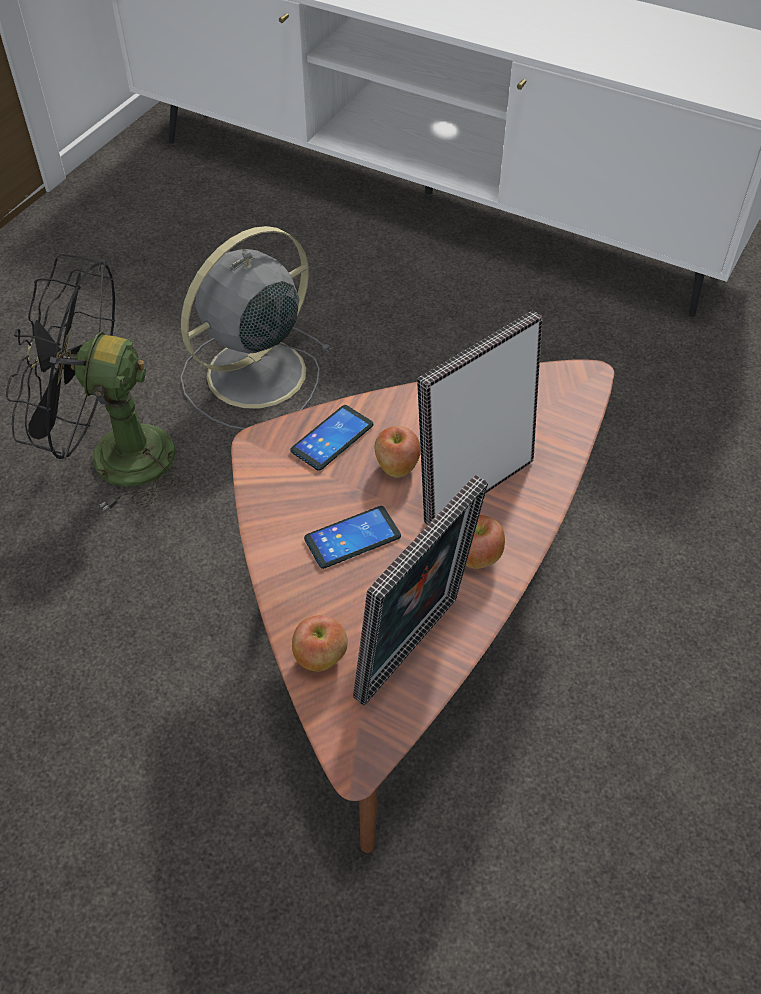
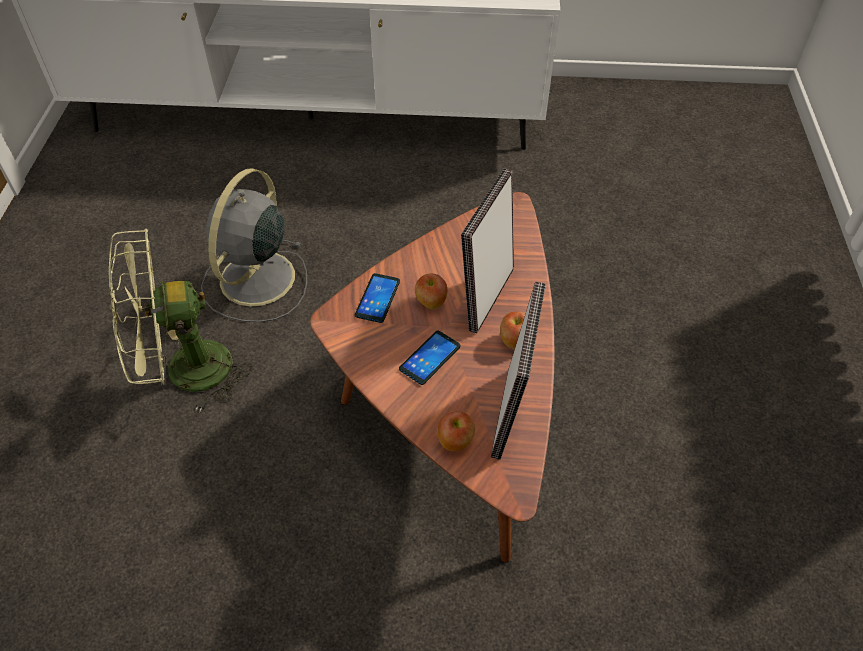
camera: 25 degrees left, 0 degrees up
(113, 457) = (185, 373): black fan -> green fan

